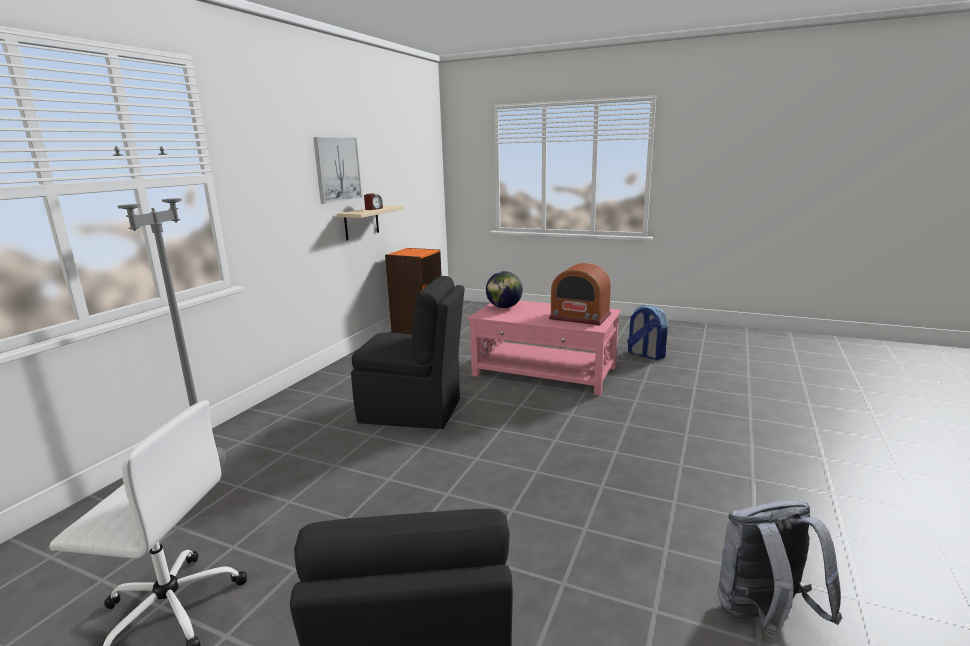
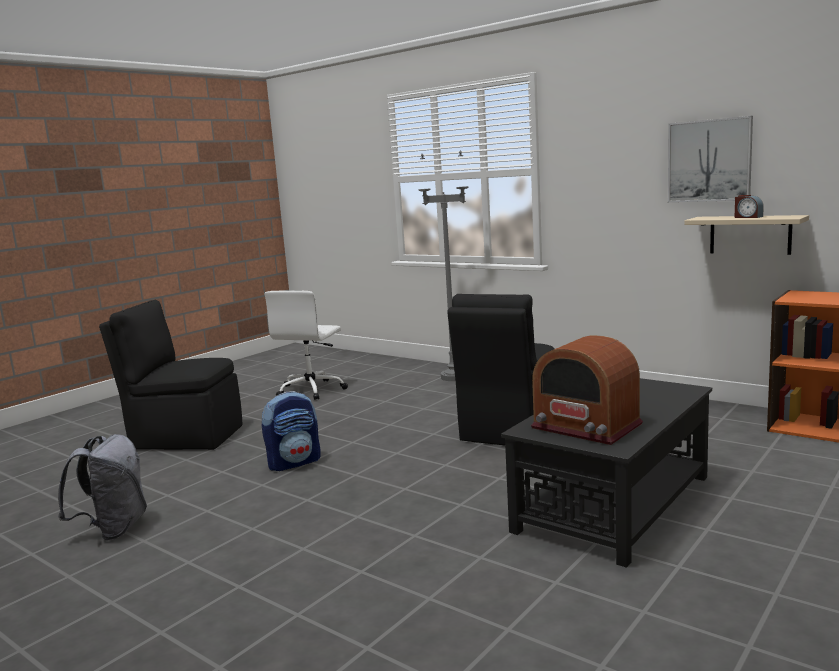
camera: 105 degrees right, 5 degrees down
(504, 307) = (651, 389): globe -> none
(545, 371) = (613, 503): pink coffee table -> black coffee table
(580, 317) = (586, 426): radio -> radio turned 90 degrees counterclockwise
(645, 354) = (702, 618): backpack -> backpack (294, 462)

